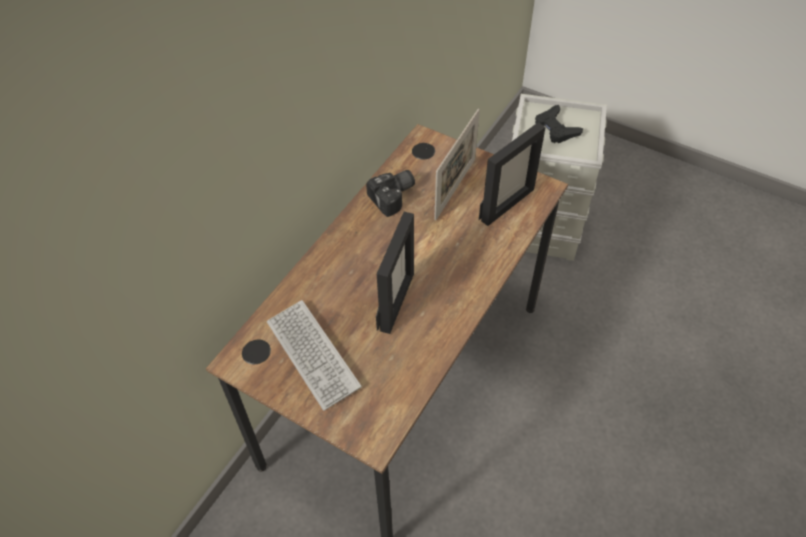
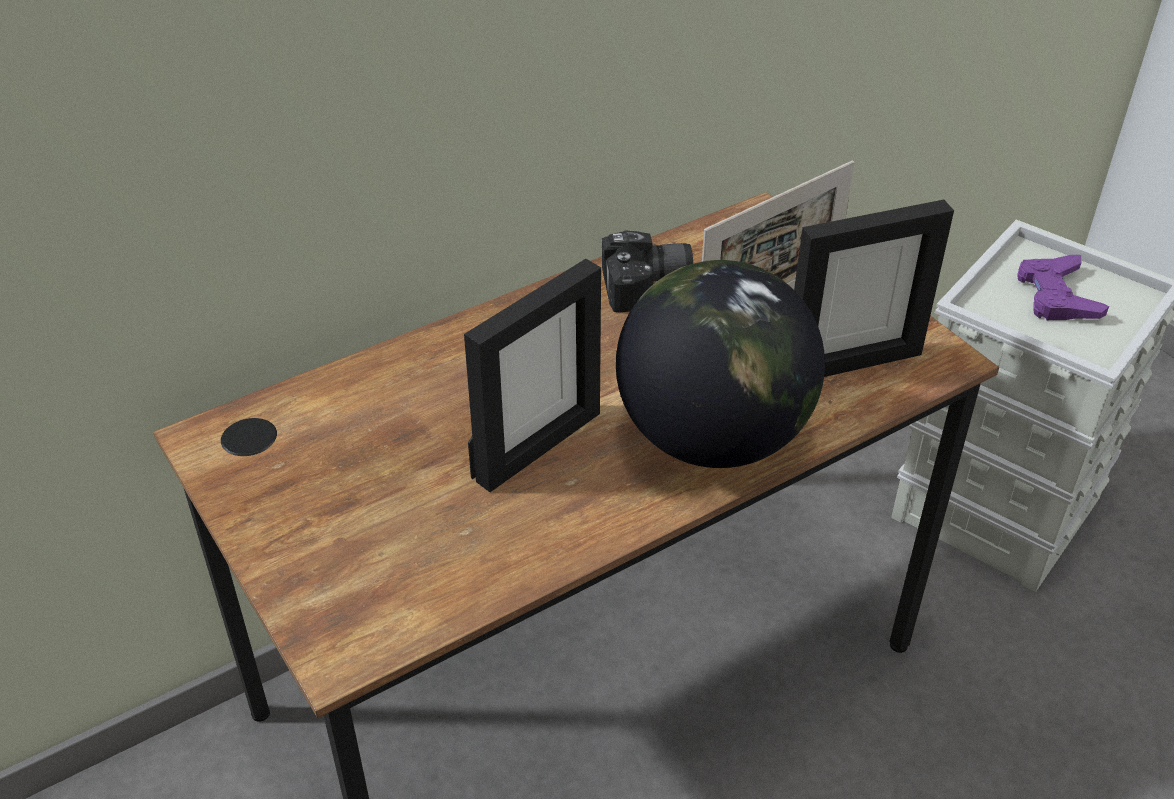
camera: 25 degrees right, 10 degrees down
(312, 354) = (334, 475): keyboard -> none
(470, 266) = (713, 438): none -> globe
(556, 128) = (1056, 296): black game controller -> purple game controller

